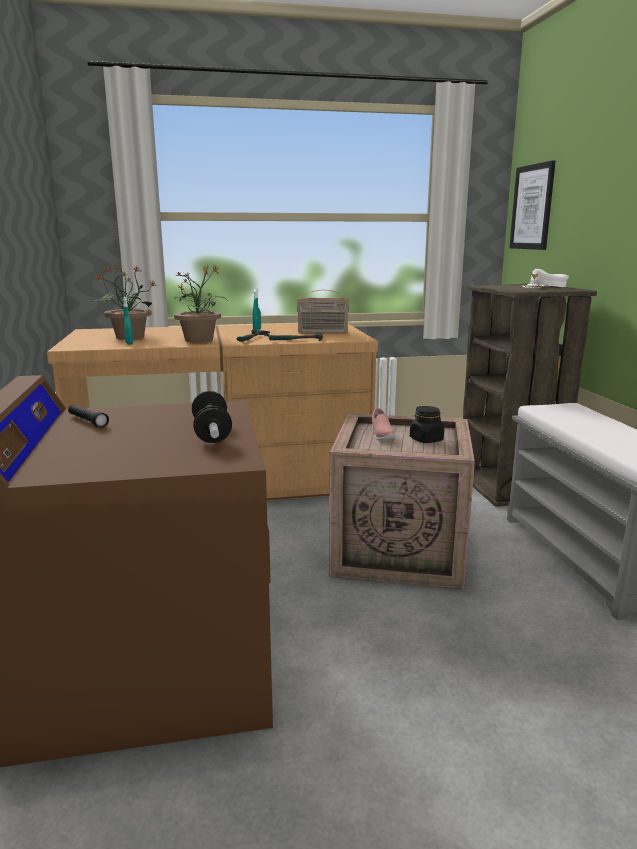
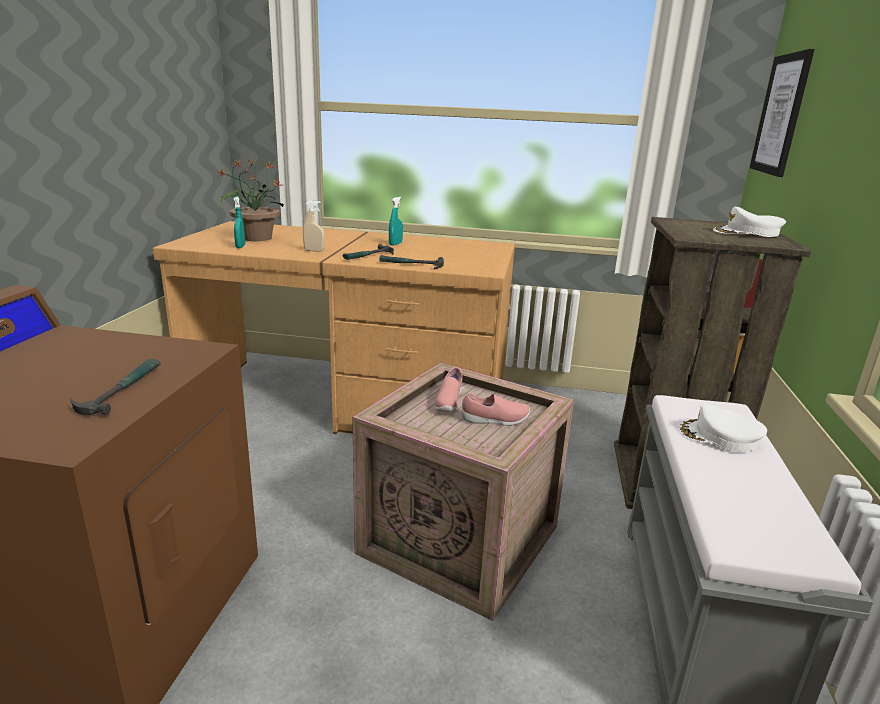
camera: 20 degrees right, 5 degrees up
(87, 421) = (45, 347): black flashlight -> none
(199, 340) = (314, 250): potted plant -> beige spray bottle
(211, 433) = (120, 391): dumbbell -> hammer
(322, 333) = (459, 257): radio -> none
(426, 440) = (495, 420): black jar -> pink shoe
(582, 419) = (719, 436): none -> white cap

